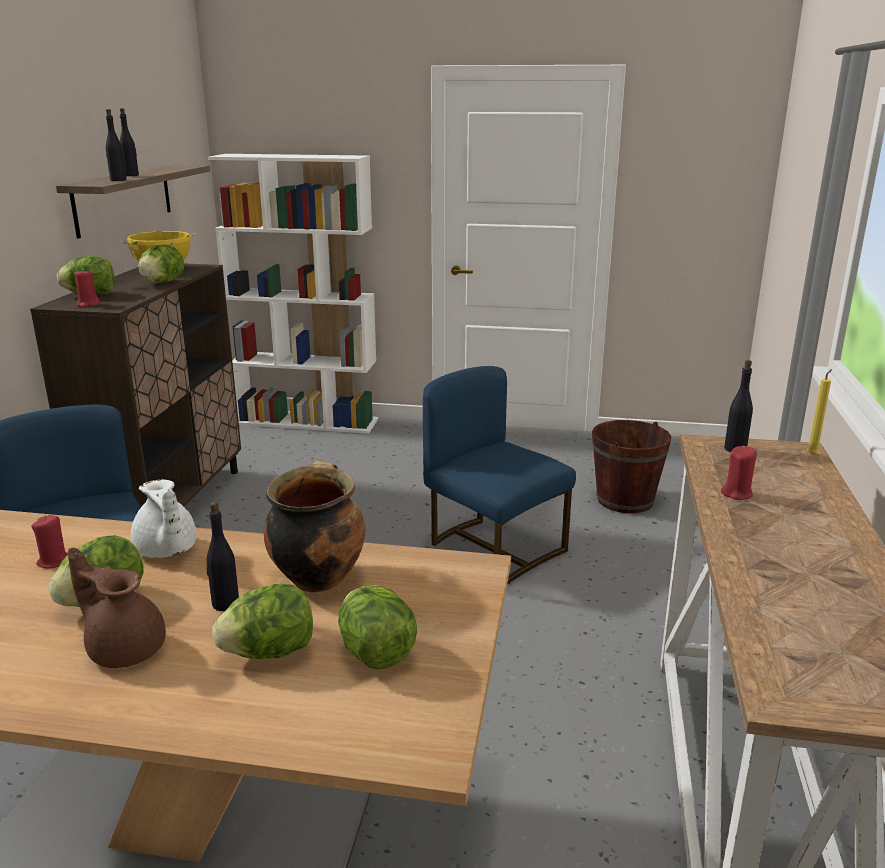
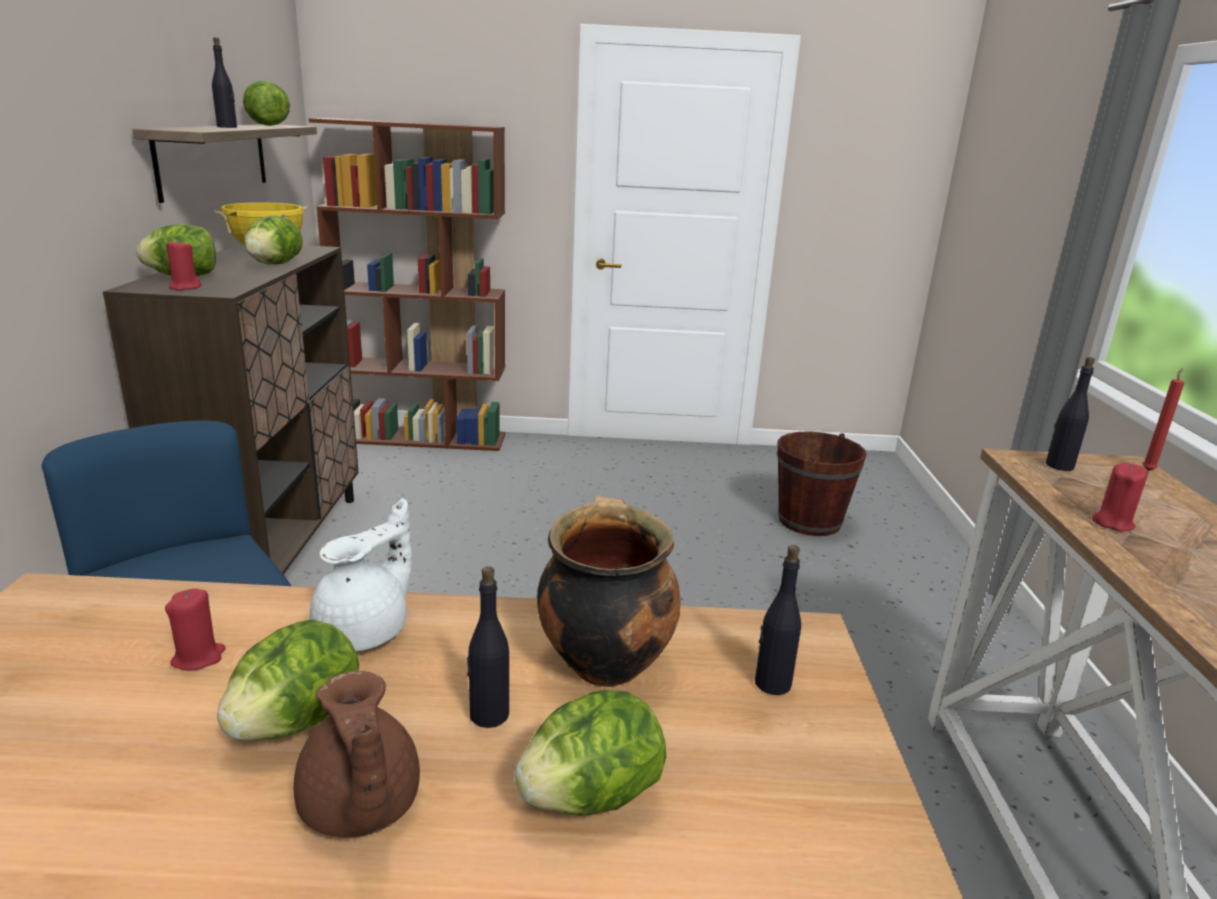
camera: 10 degrees left, 0 degrees up
(118, 180) = (215, 129): black bottle -> black bottle (772, 683)
(125, 648) = (359, 808): brown teapot -> brown teapot turned 135 degrees counterclockwise
(166, 551) = (366, 631): white teapot -> white teapot turned 105 degrees counterclockwise
(308, 421) = (424, 438): white bookcase -> brown bookcase
(376, 653) = (748, 784): lettuce -> lettuce (267, 125)
(493, 550) = (687, 586): blue chair -> none
(813, 454) = (1148, 470): yellow candle -> red candle

